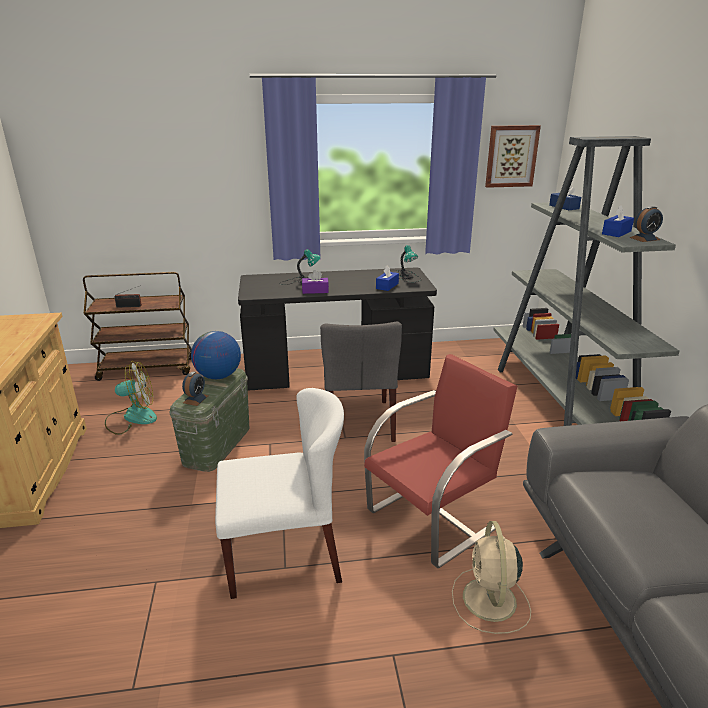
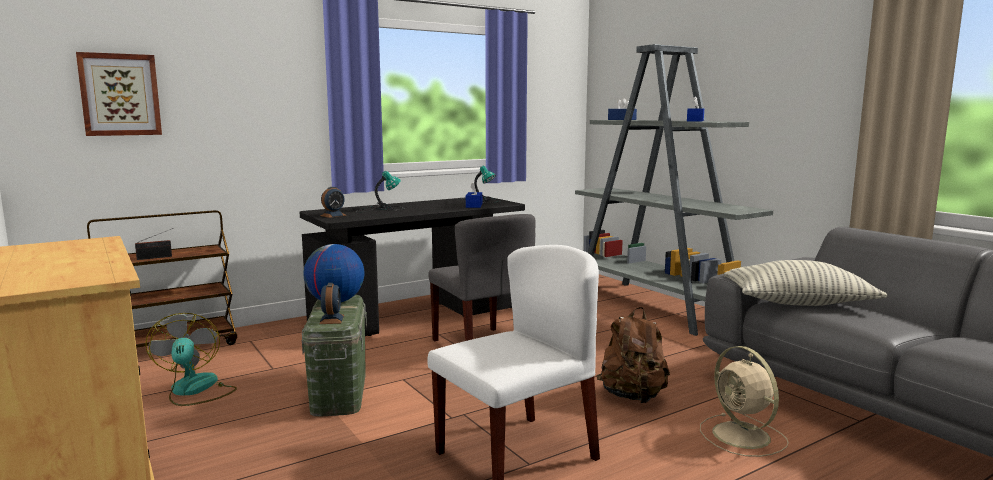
camera: 25 degrees left, 15 degrees down
(132, 417) = (195, 390): fan -> fan turned 75 degrees counterclockwise
(315, 291) = (405, 212): purple tissue box -> none
(433, 519) = (633, 397): red chair -> brown backpack
(511, 156) = (548, 89): picture -> picture (120, 95)
(608, 487) = (799, 303): none -> pillow
(644, 238) = (722, 121): alarm clock -> alarm clock (333, 215)

